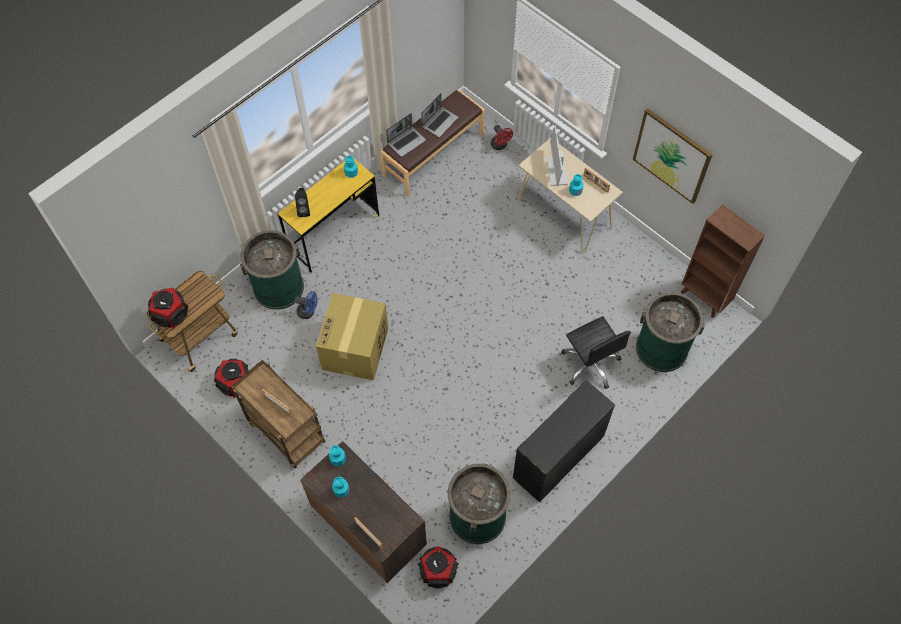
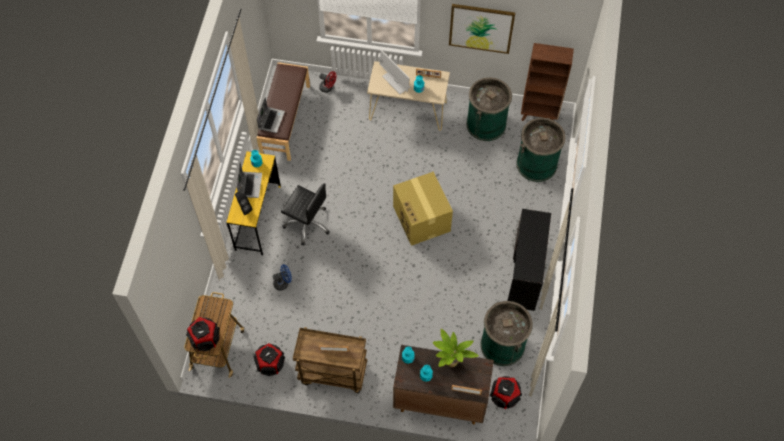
camera: 35 degrees left, 0 degrees up
(278, 287) = (247, 279): green trash can -> green trash can (486, 124)
(355, 349) = (337, 288): cardboard box -> cardboard box (422, 219)
(376, 495) = (451, 364): none -> potted plant
(440, 122) = (284, 93): laptop -> laptop (250, 185)
(590, 364) = (500, 201): black office chair -> black office chair (307, 223)

